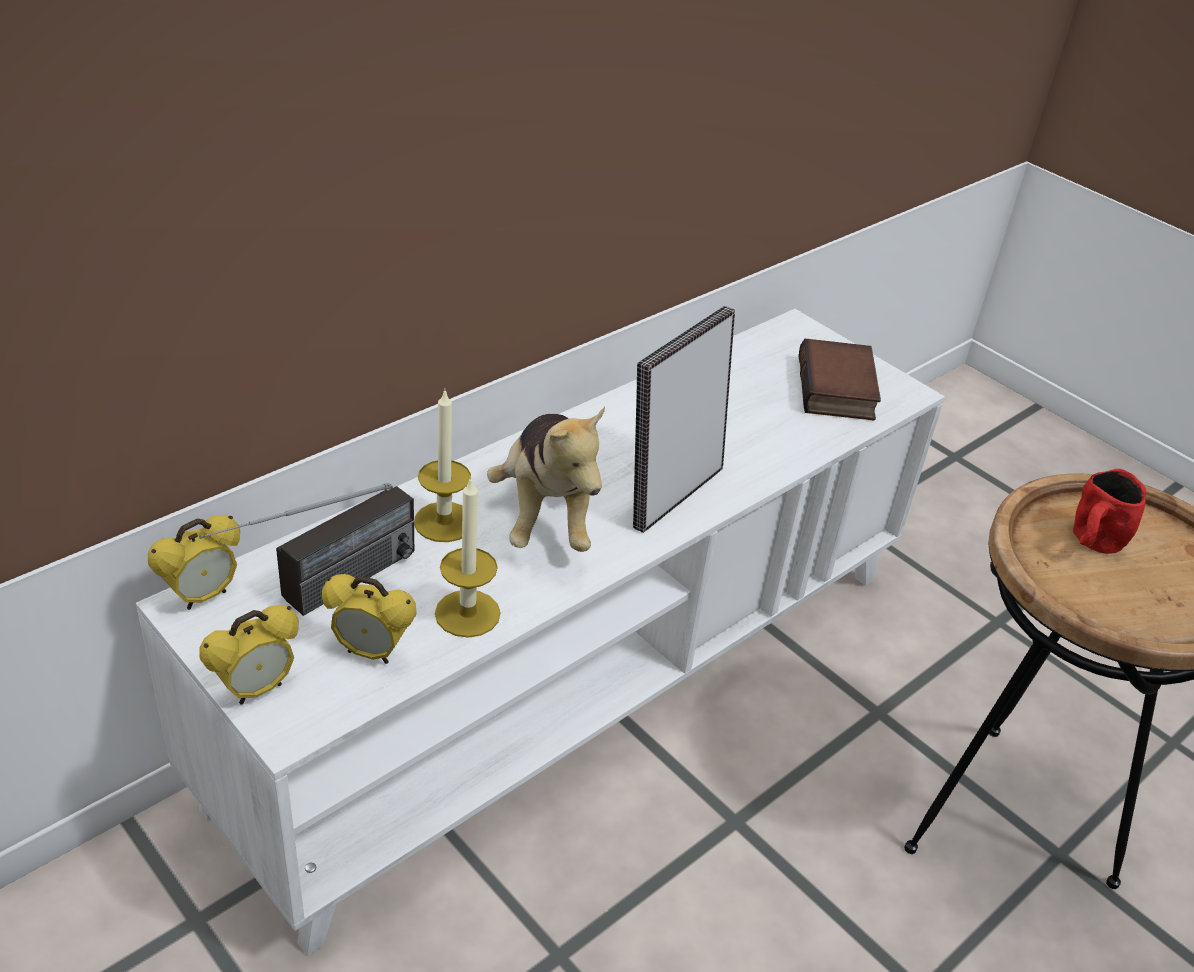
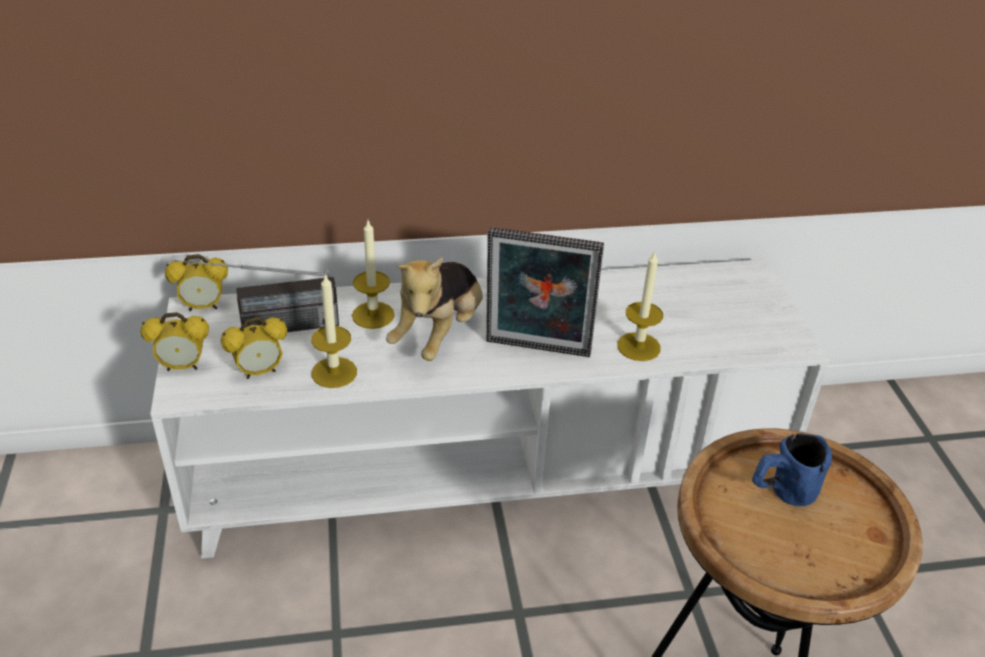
camera: 35 degrees right, 0 degrees up
(371, 652) = (260, 372): alarm clock -> alarm clock turned 75 degrees counterclockwise
(671, 494) = (537, 351): picture frame -> picture frame turned 150 degrees counterclockwise
(767, 449) = (638, 347): none -> candle
(839, 390) = (740, 326): book -> none
(1091, 545) = (781, 492): red mug -> blue mug

